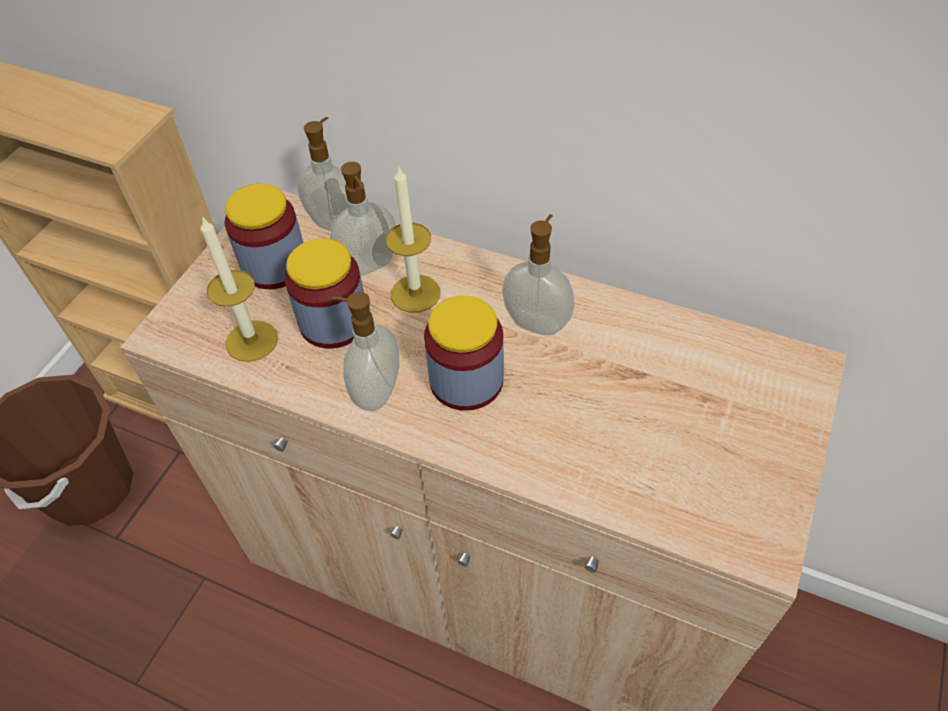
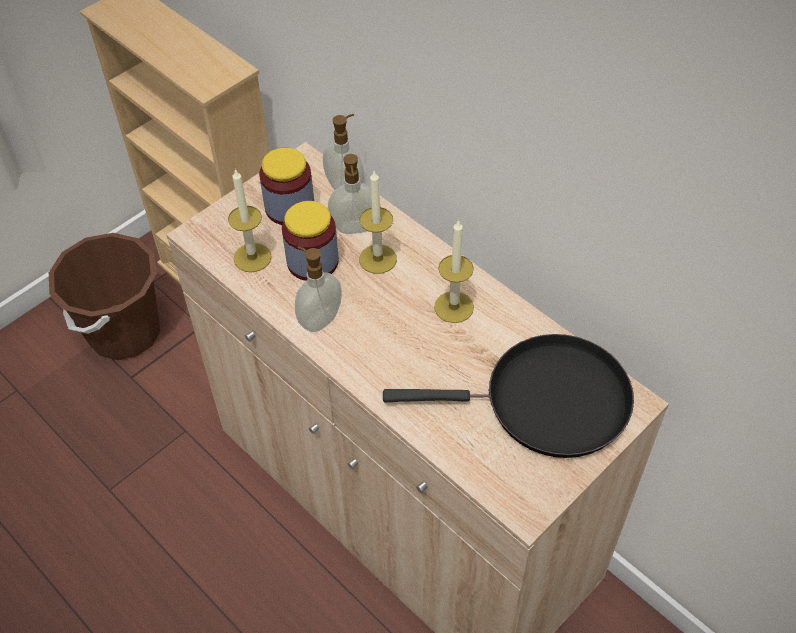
camera: 20 degrees right, 0 degrees up
(466, 380) = (383, 332): jar -> none
(537, 322) = (454, 307): soap dispenser -> candle
(710, 400) = (547, 402): none -> black frying pan

